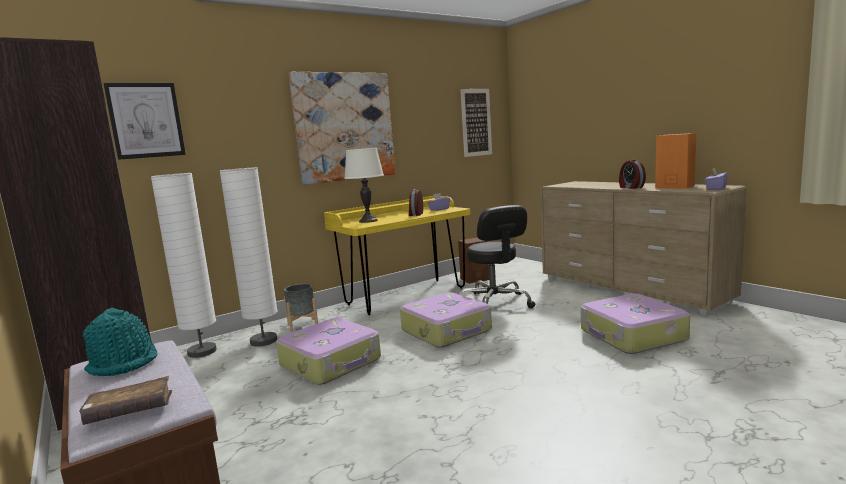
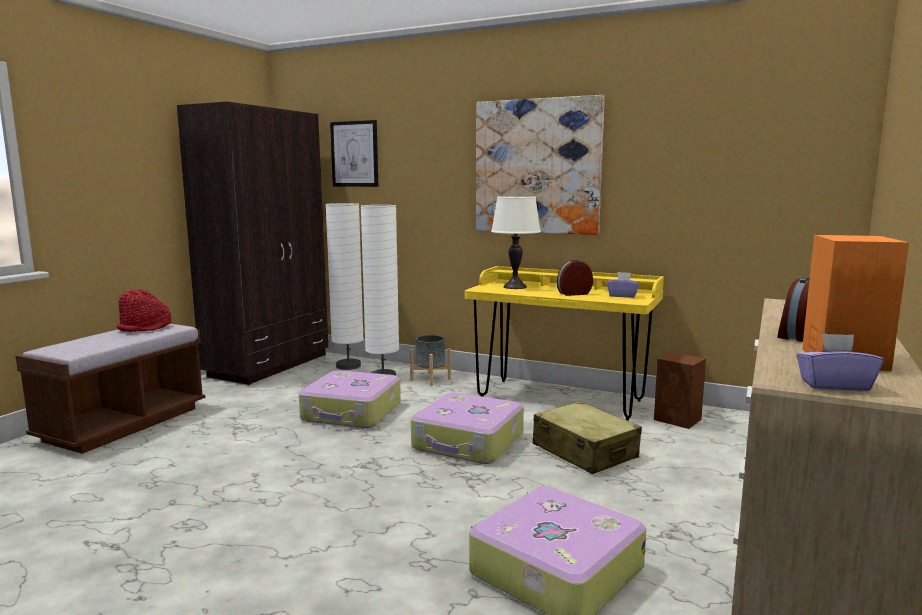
camera: 60 degrees right, 0 degrees up
(123, 363) = (145, 328): turquoise hat -> red hat
(130, 410) = (67, 346): brown book -> none
(476, 122) = (778, 168): picture -> none
(495, 305) = (584, 451): black office chair -> beige suitcase

